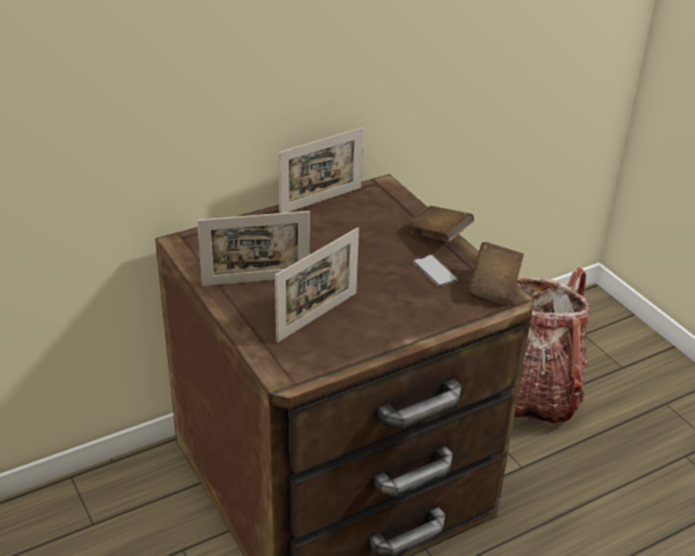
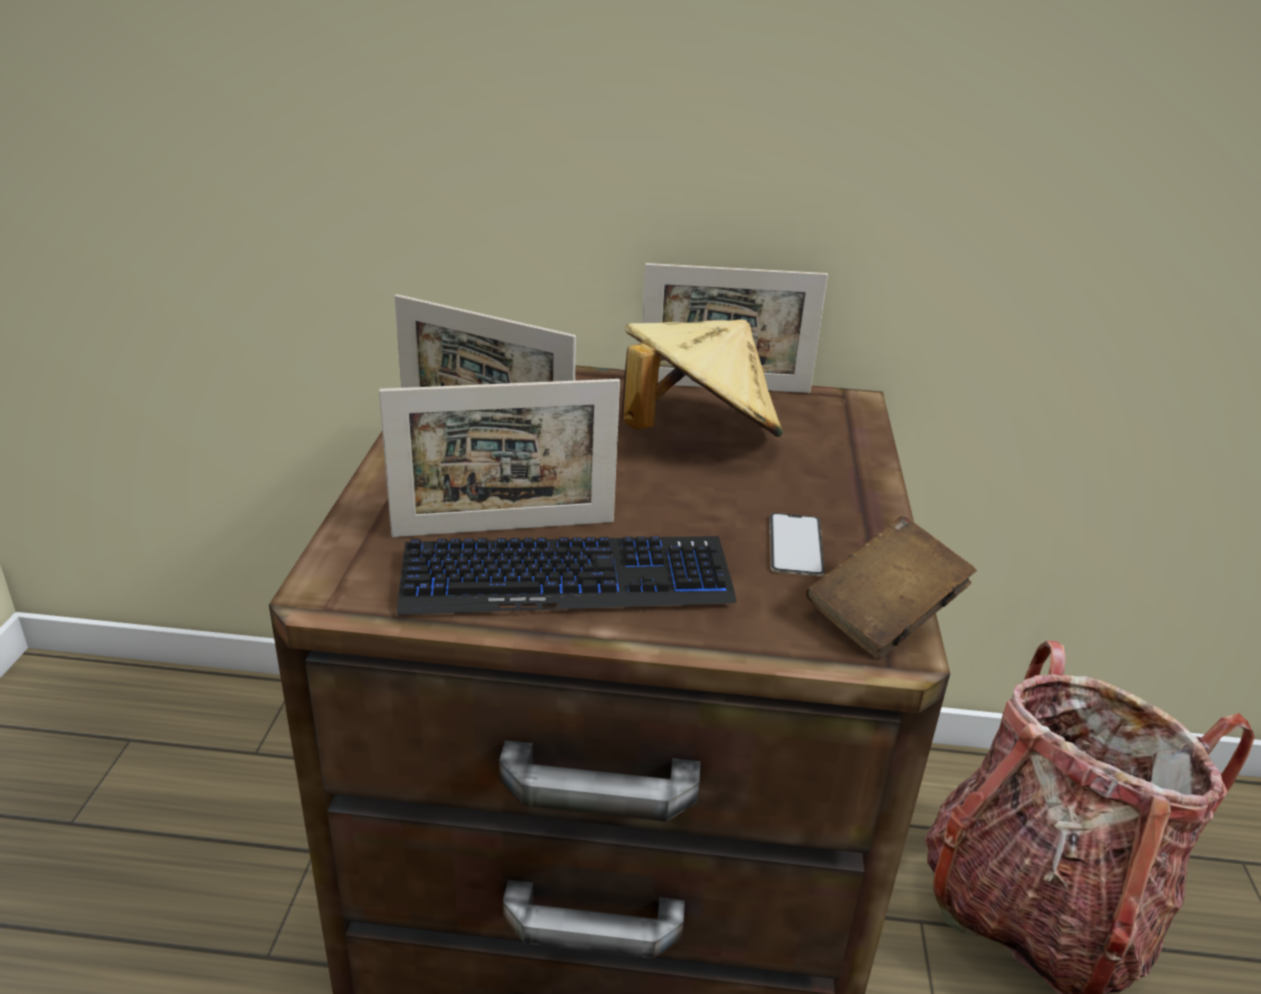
camera: 35 degrees right, 5 degrees down
(339, 233) = (697, 434): none -> beige hat
(369, 326) = (567, 579): none -> keyboard
(438, 236) = (865, 498): brown book -> none

